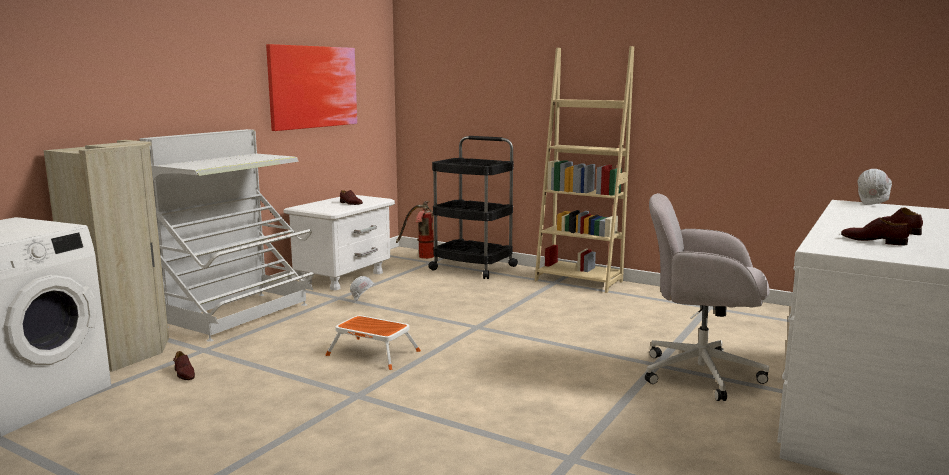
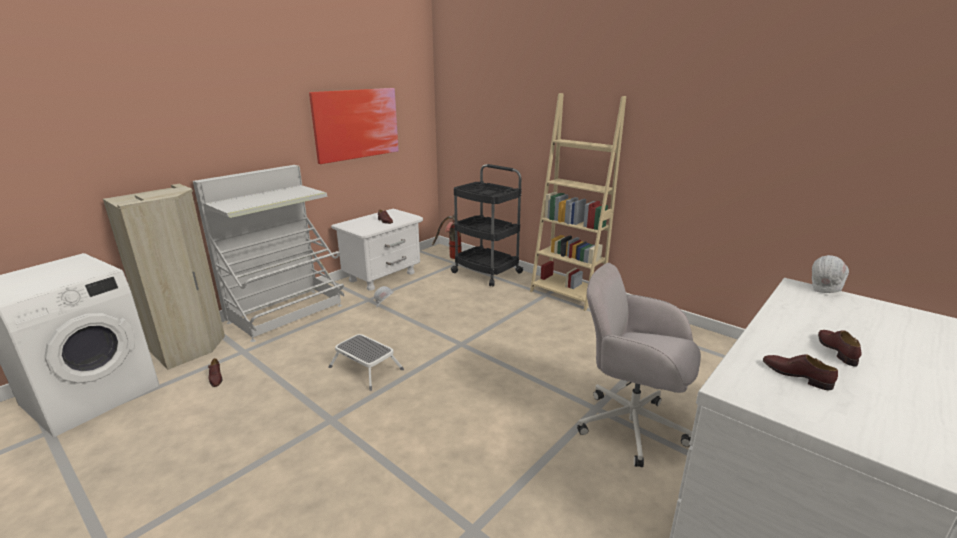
camera: 10 degrees right, 10 degrees up
(373, 353) = (365, 368): orange step ladder -> grey step ladder

